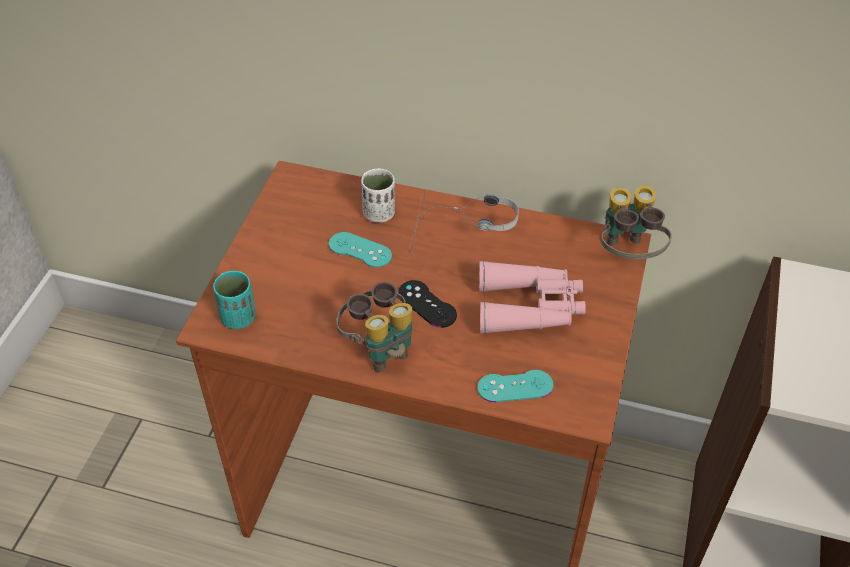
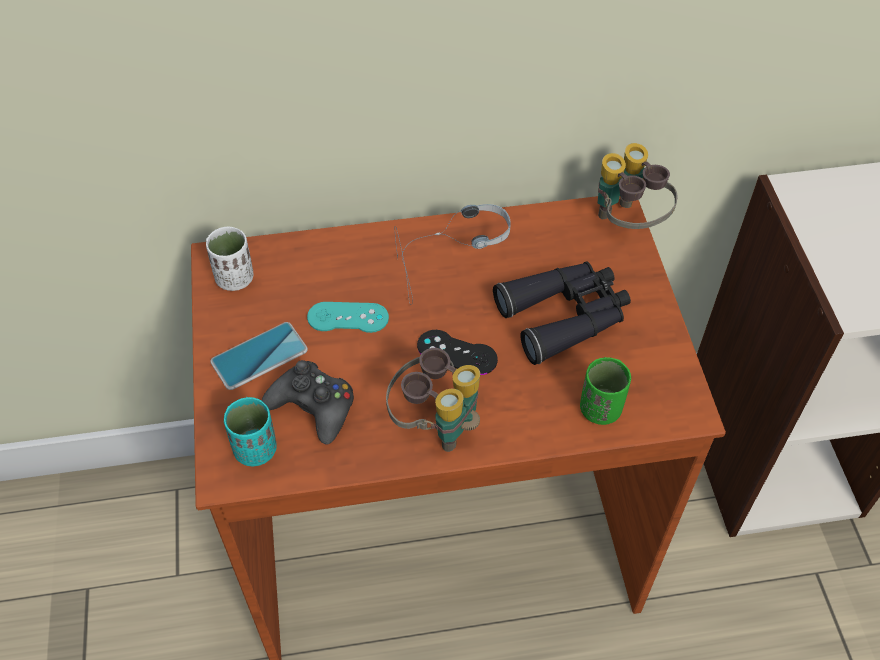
camera: 25 degrees left, 5 degrees up
(279, 255) = (259, 356): none -> phone
(297, 303) = (313, 407): none -> black game controller
(379, 214) = (344, 267): white cup -> white cup (235, 278)
(515, 386) = (600, 409): turquoise game controller -> green cup
(530, 307) = (565, 316): pink binoculars -> black binoculars

